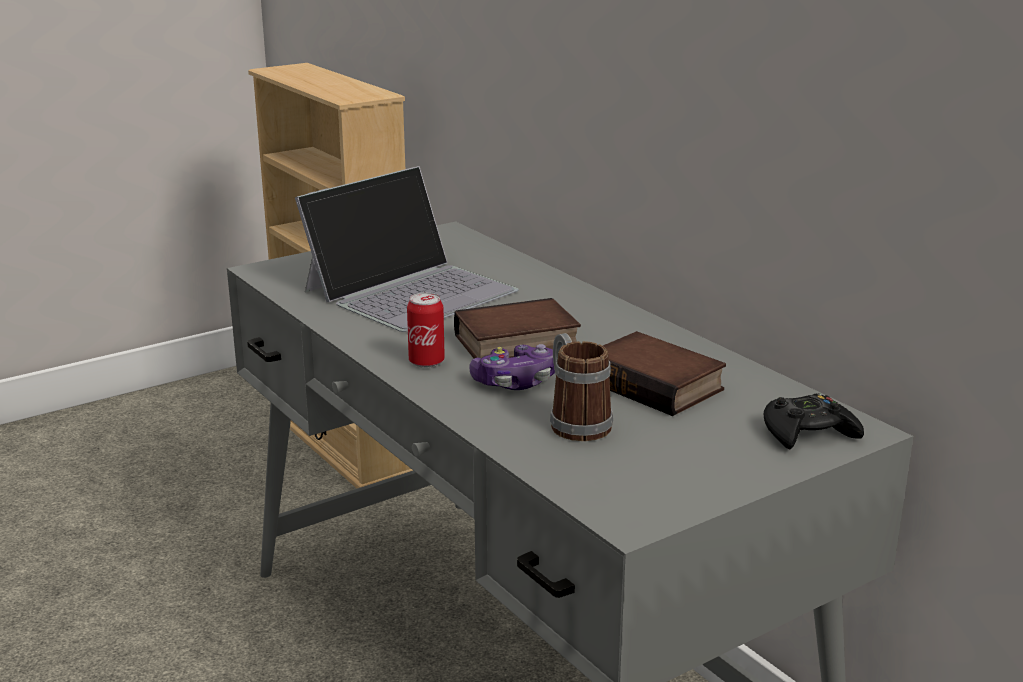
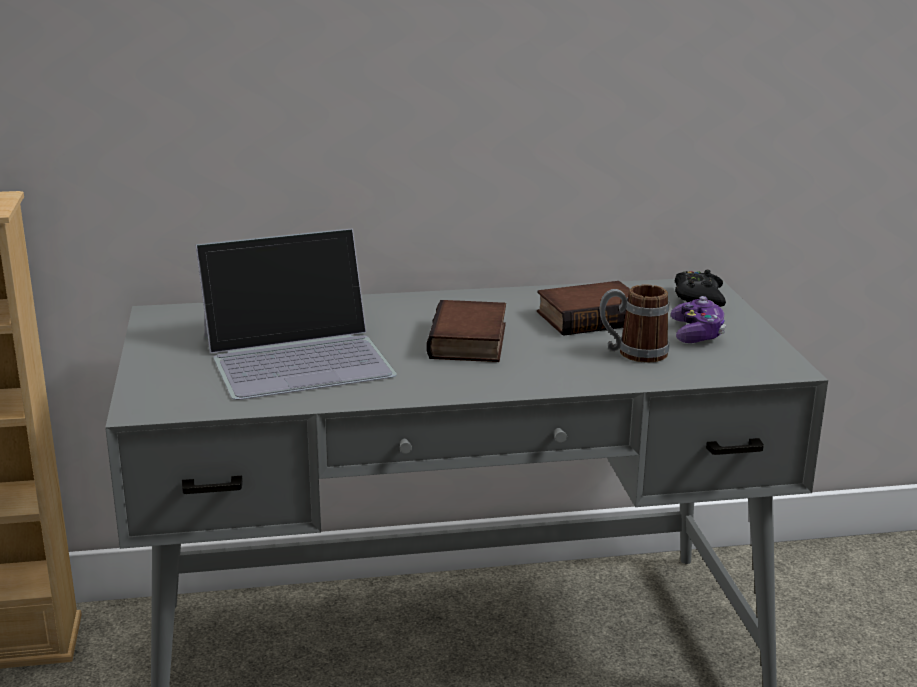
camera: 65 degrees left, 0 degrees up
(411, 290) = (298, 355): laptop -> laptop turned 90 degrees clockwise
(426, 362) = (474, 379): can -> none
(515, 382) = (545, 357): game controller -> game controller (697, 334)

